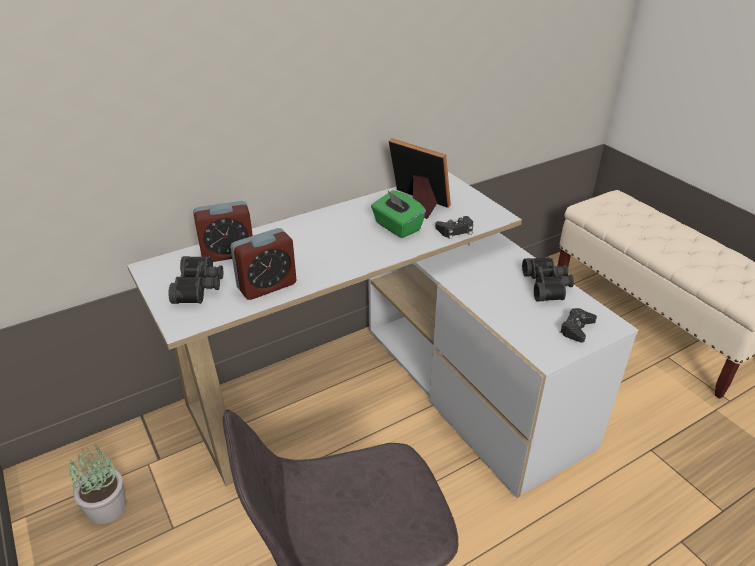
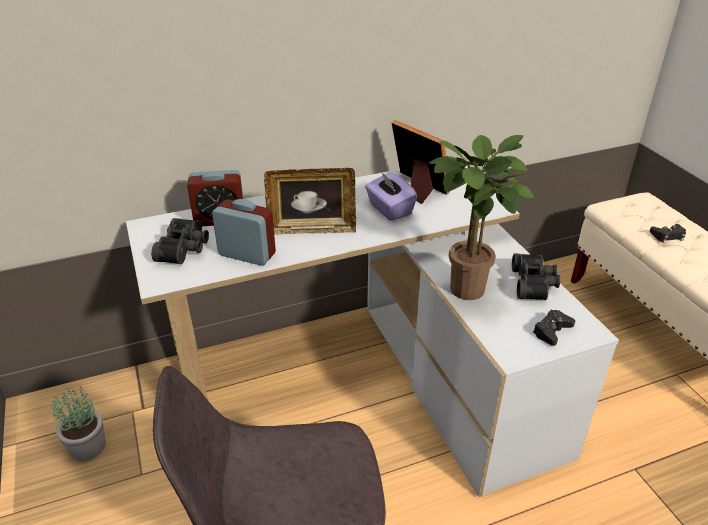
camera: 10 degrees right, 0 degrees up
(267, 286) = (247, 254): alarm clock -> alarm clock turned 135 degrees counterclockwise
(326, 254) = (312, 229): none -> picture frame
(397, 227) = (389, 209): green tissue box -> purple tissue box
(455, 231) = (447, 218): black game controller -> black game controller (667, 236)
(488, 301) = (467, 293): none -> potted plant

